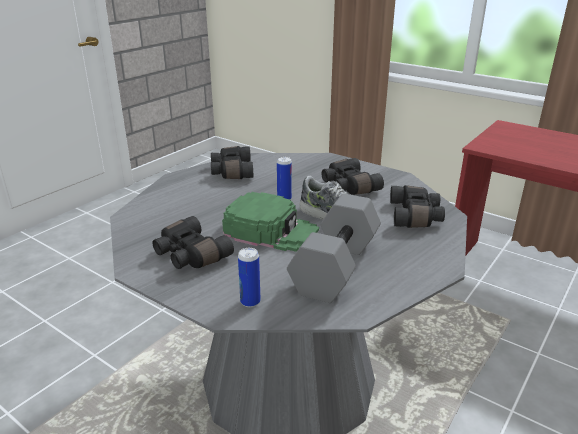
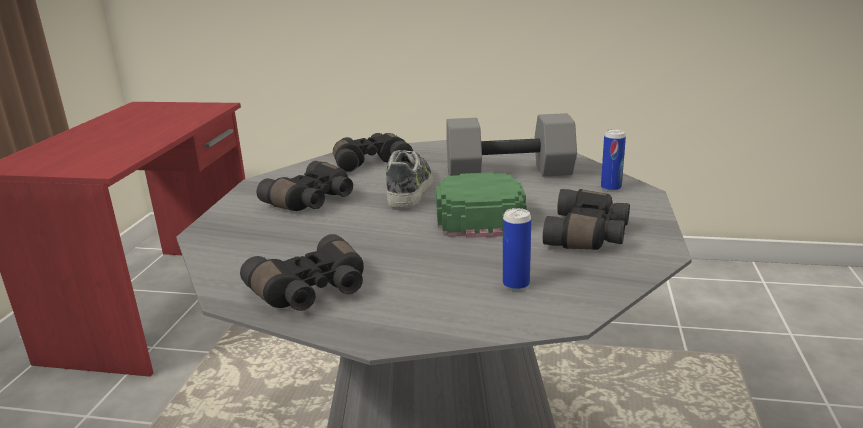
camera: 115 degrees left, 5 degrees down
(284, 198) = (385, 226): can -> can (516, 284)

